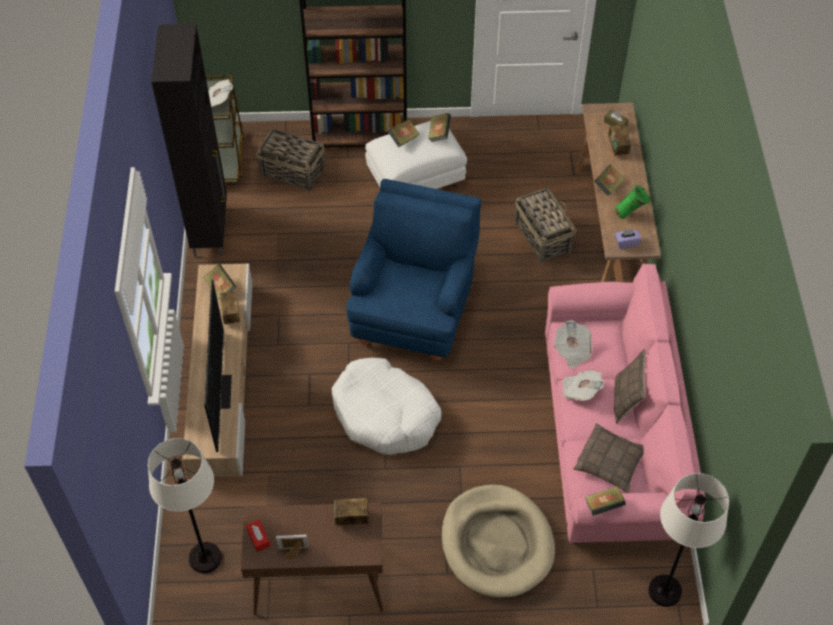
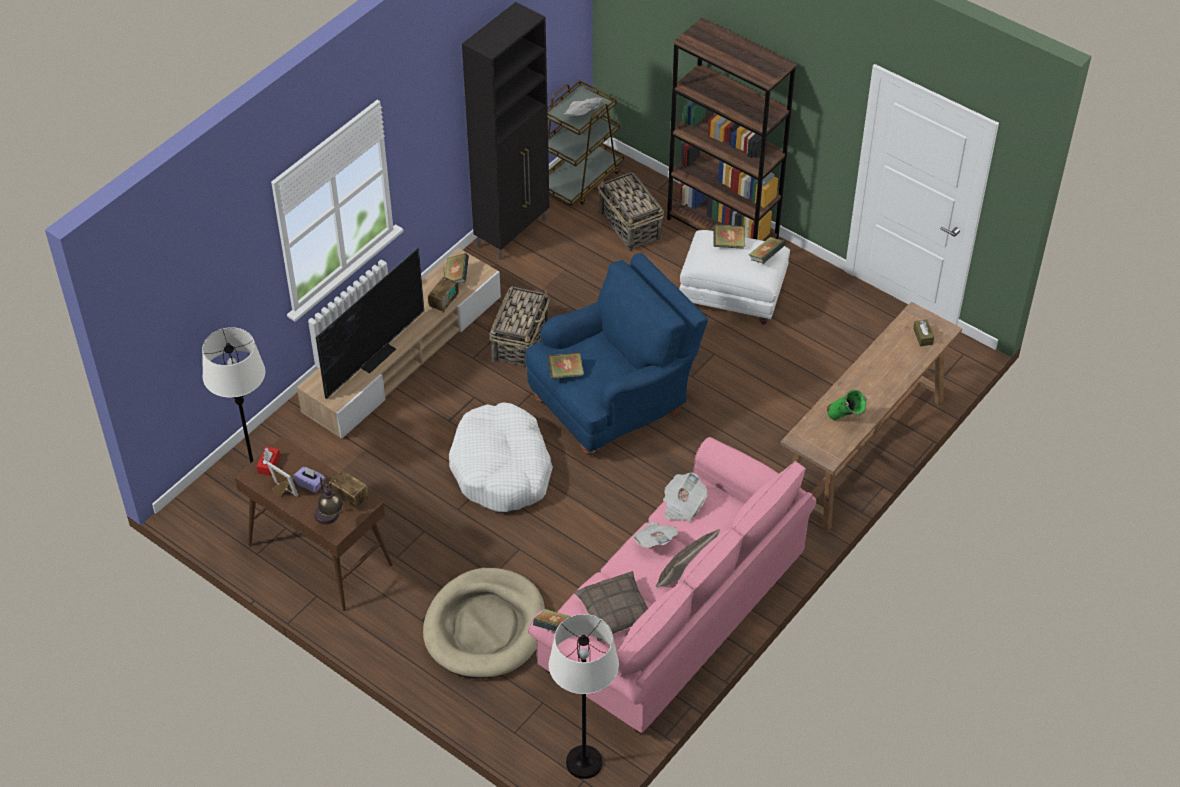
camera: 40 degrees right, 5 degrees down
(356, 548) = (330, 521): none -> table lamp
(542, 237) = (796, 414): basket -> basket (521, 341)
(608, 187) = (851, 385): book -> book (565, 373)
(618, 147) = (901, 358): radio -> none
(626, 243) = (813, 441): purple tissue box -> purple tissue box (310, 484)

